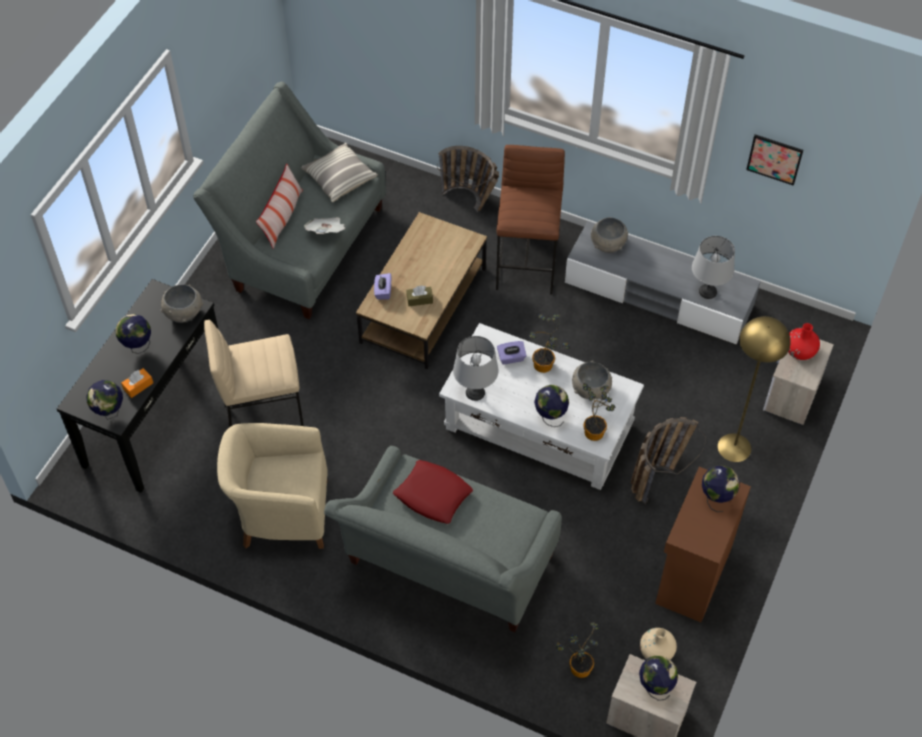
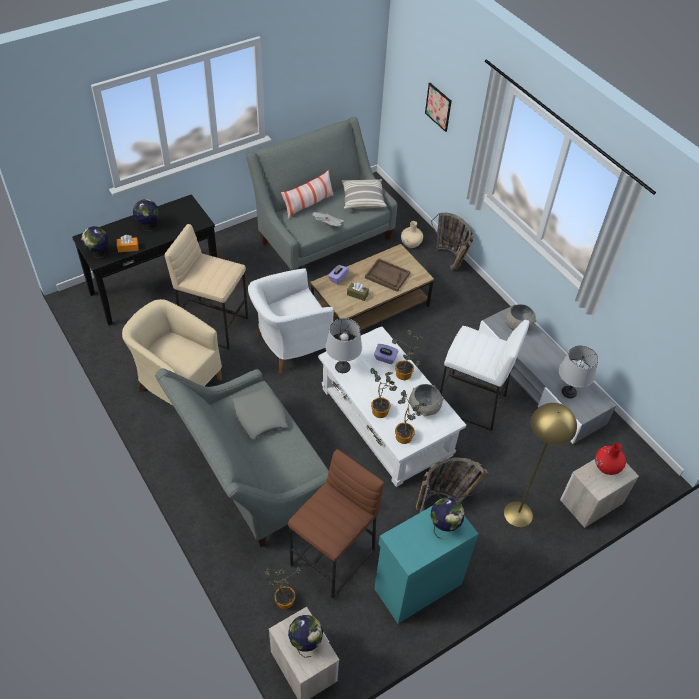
camera: 30 degrees right, 5 degrees down
(183, 312) = (192, 221): grey bowl -> none
(371, 398) = (290, 345): none -> white armchair
(433, 495) = (259, 416): red pillow -> grey pillow
(434, 259) = (387, 276): none -> brown tray
(527, 265) = (459, 318): brown stool -> brown stool (333, 558)
(550, 416) = (381, 409): globe -> potted plant
(608, 357) = (471, 403): none -> white stool
(656, 652) = (348, 624): beige vase -> beige vase (411, 243)
(691, 575) = (416, 585): brown cabinet -> turquoise cabinet
(774, 159) = (658, 303): picture -> picture (438, 107)

